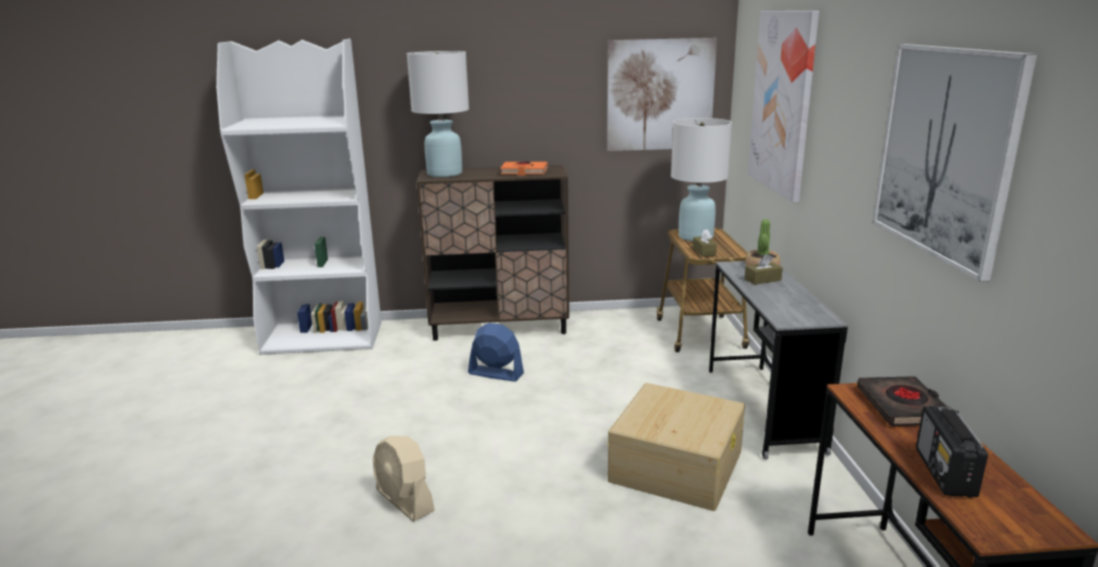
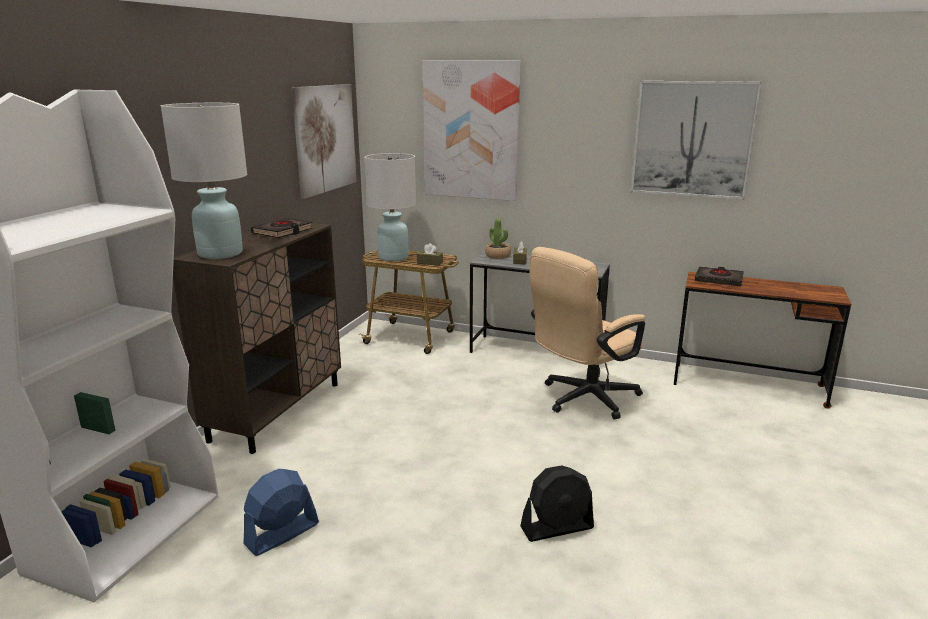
camera: 65 degrees left, 0 degrees up
(404, 501) = (557, 528): beige fan -> black fan
(495, 373) = (373, 435): blue fan -> blue fan (281, 534)
(524, 172) = (282, 232): orange book -> black book
(676, 465) = (582, 399): beige storage box -> beige office chair
(945, 473) = (786, 291): radio -> none

